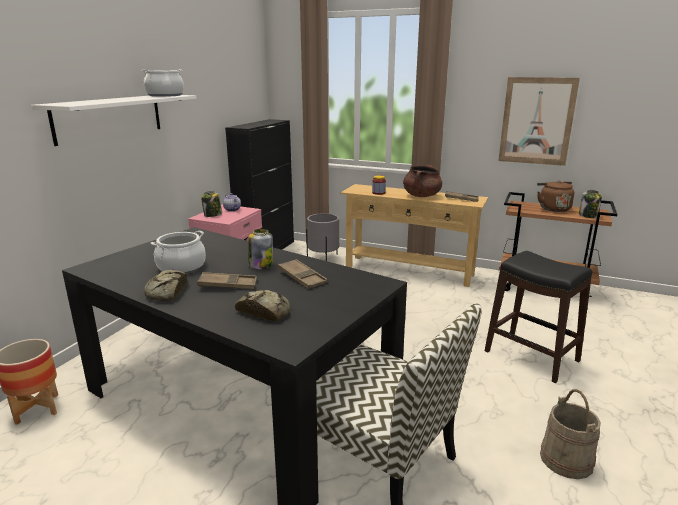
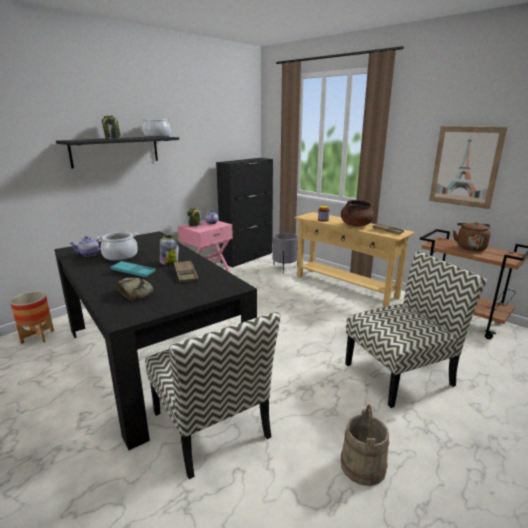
camera: 20 degrees right, 0 degrees up
(109, 117) = (116, 151): white shelf -> black shelf
(130, 270) = (89, 254): none -> teapot
(167, 292) = (93, 271): bread -> none
(228, 285) = (133, 272): brown tray -> turquoise tray
(531, 355) = (399, 373): black stool -> chair
(588, 215) = (499, 257): jar -> jar (113, 138)

